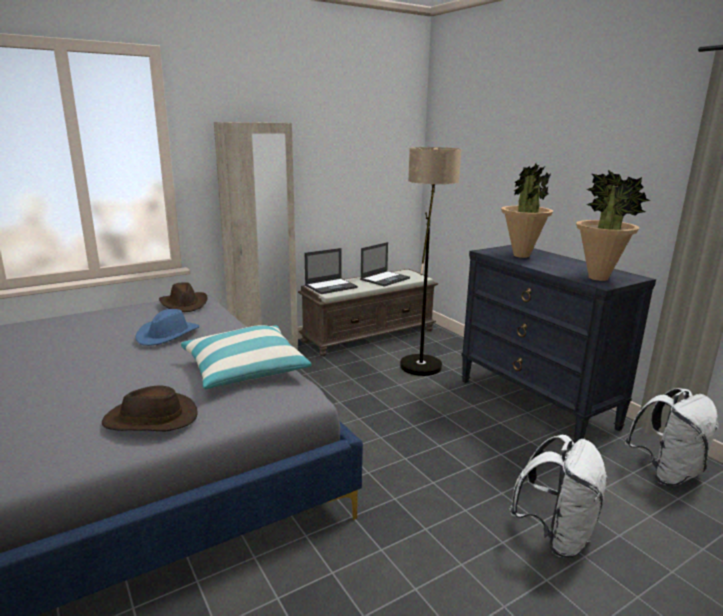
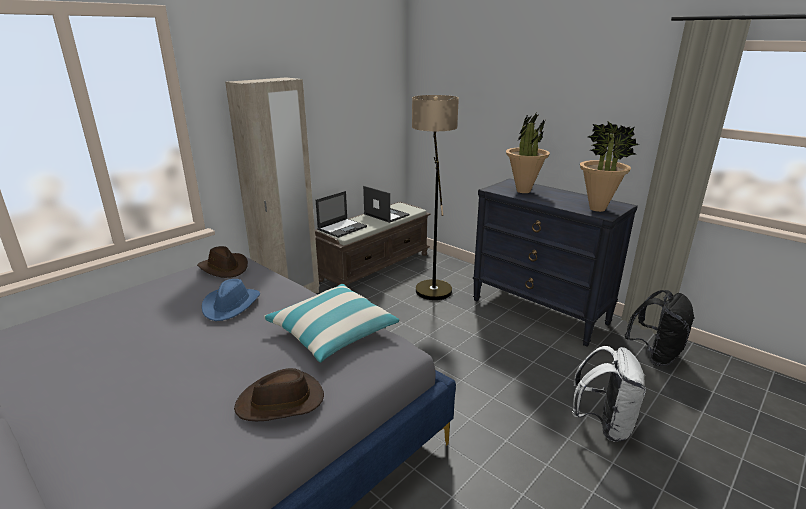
camera: 15 degrees left, 5 degrees up
(385, 279) = (386, 214): laptop -> laptop turned 75 degrees counterclockwise
(666, 473) = (655, 355): white backpack -> black backpack

